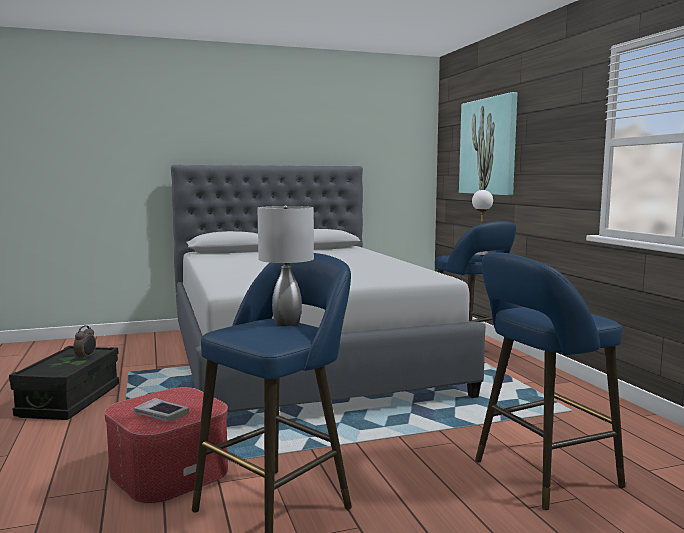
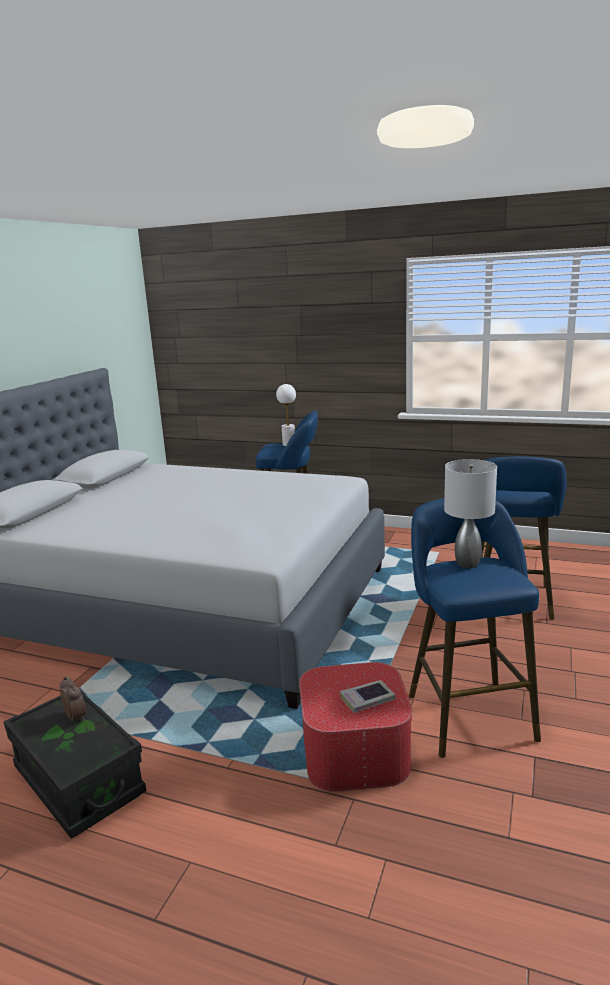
camera: 50 degrees left, 10 degrees up
(488, 146) = (247, 335): picture -> none

